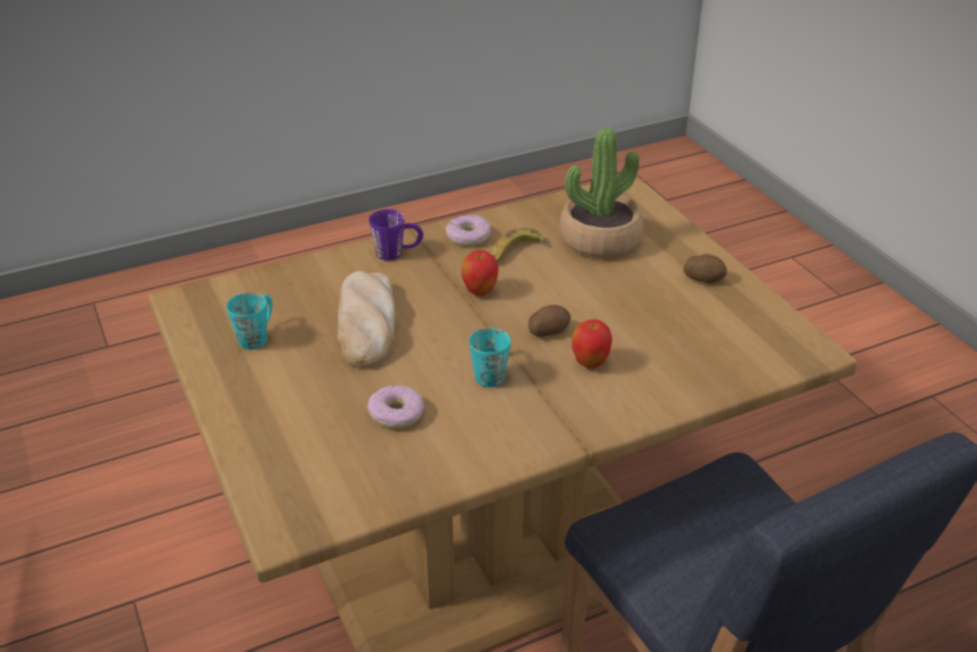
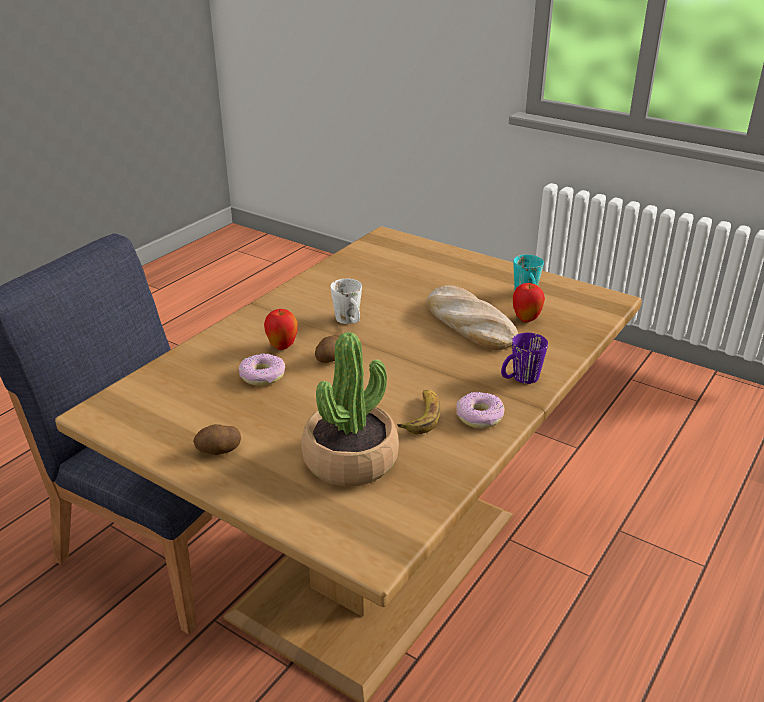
camera: 150 degrees right, 5 degrees down
(396, 413) = (385, 286): donut -> donut (262, 376)
(479, 292) = (413, 370): apple -> apple (526, 319)
(490, 371) = (350, 322): turquoise mug -> white mug

